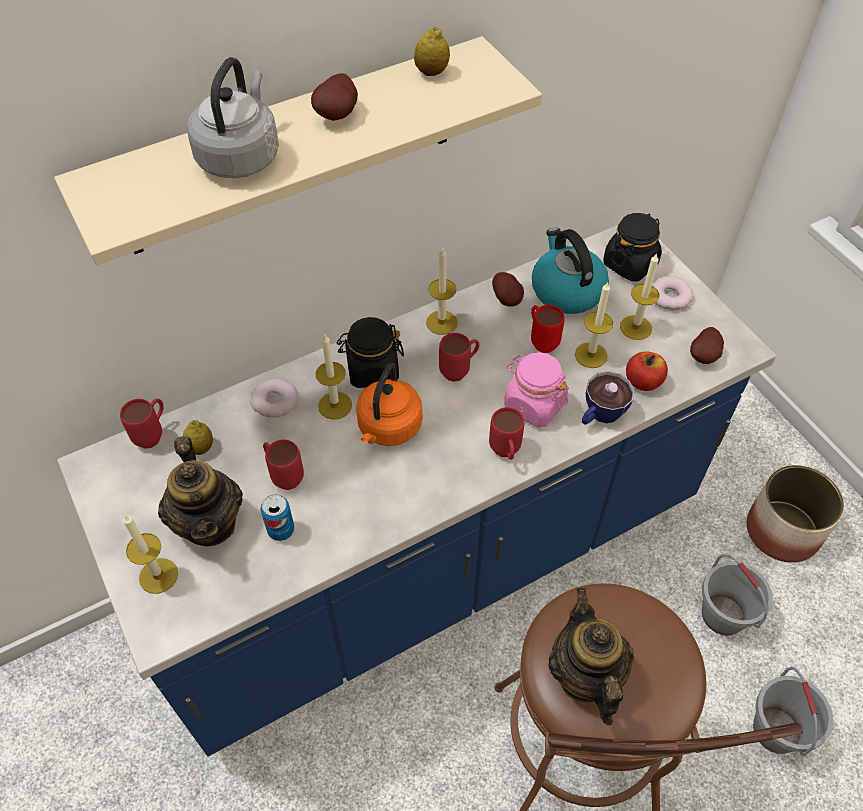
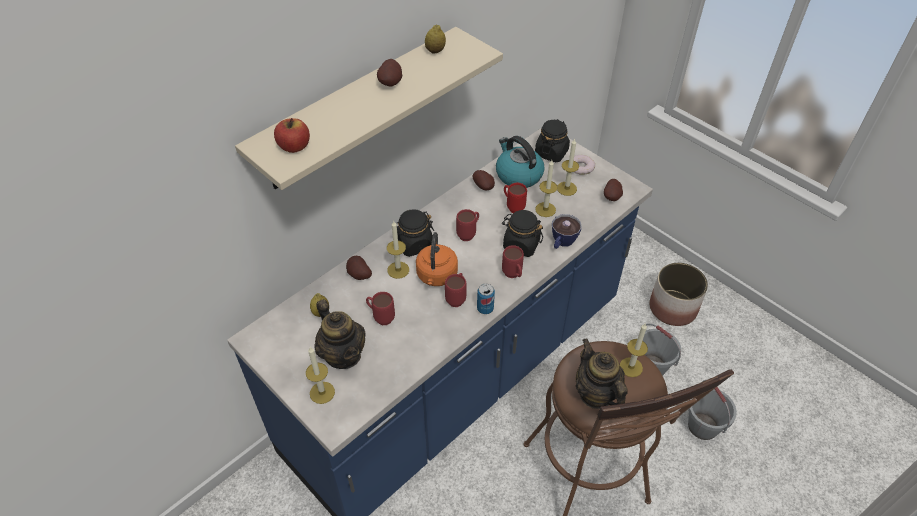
camera: 15 degrees left, 5 degrees down
(153, 434) = (286, 311): red mug -> red mug (457, 298)
(240, 156) = (343, 115): grey kettle -> none
(274, 401) = (358, 275): donut -> potato
(281, 530) = (390, 349): can -> can (485, 308)
(441, 322) = (448, 208): candle -> candle (631, 367)
(534, 405) = (521, 245): pink jar -> black jar
(643, 382) = (581, 218): apple -> apple (294, 146)

